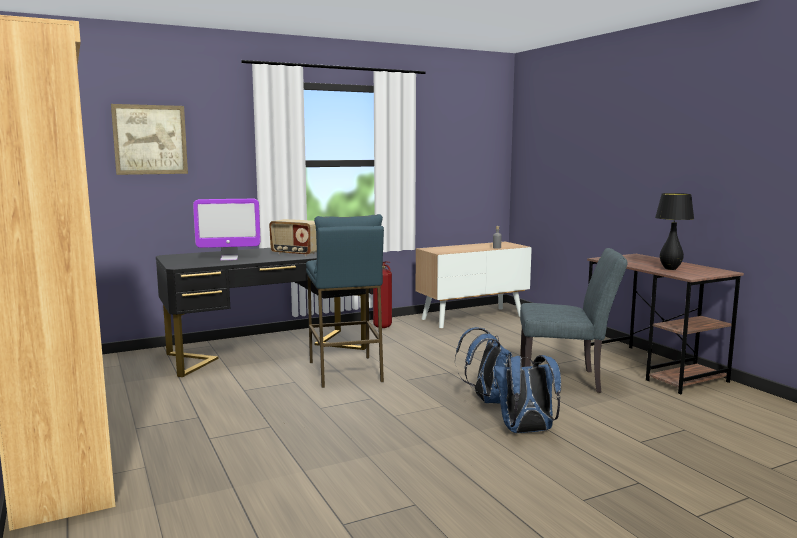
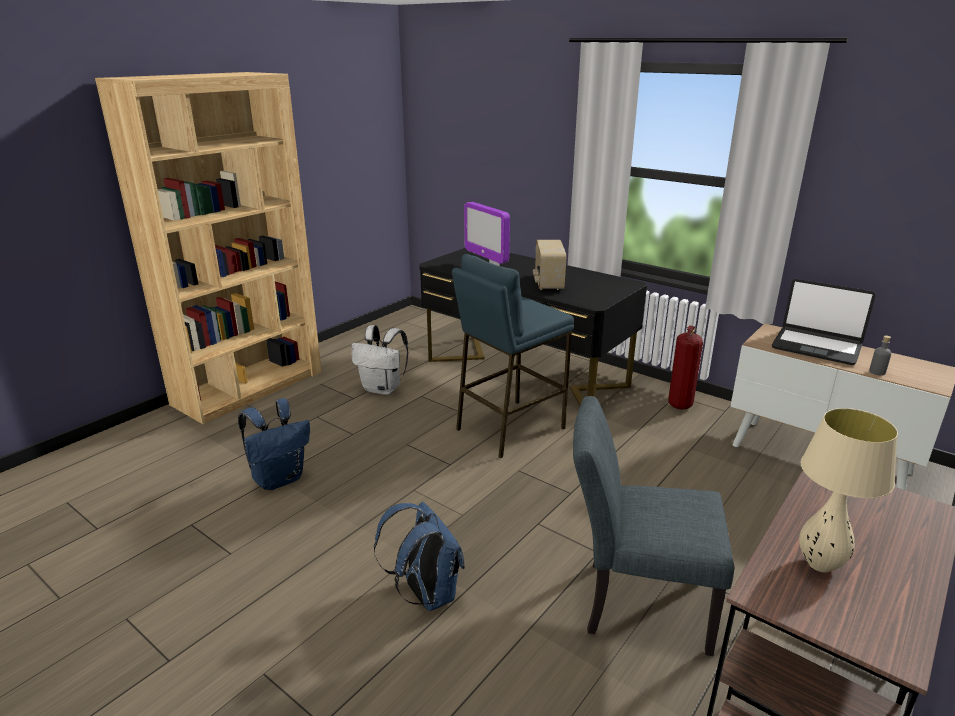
camera: 65 degrees right, 15 degrees up
(150, 139) = (493, 128): picture -> none
(202, 402) = (383, 389): none -> white backpack
(458, 248) = (816, 347): none -> laptop
(487, 400) = (503, 543): blue backpack -> blue backpack (279, 478)
(566, 380) = (635, 603): grey chair -> grey chair turned 120 degrees clockwise
(670, 269) = (820, 565): black table lamp -> beige table lamp

